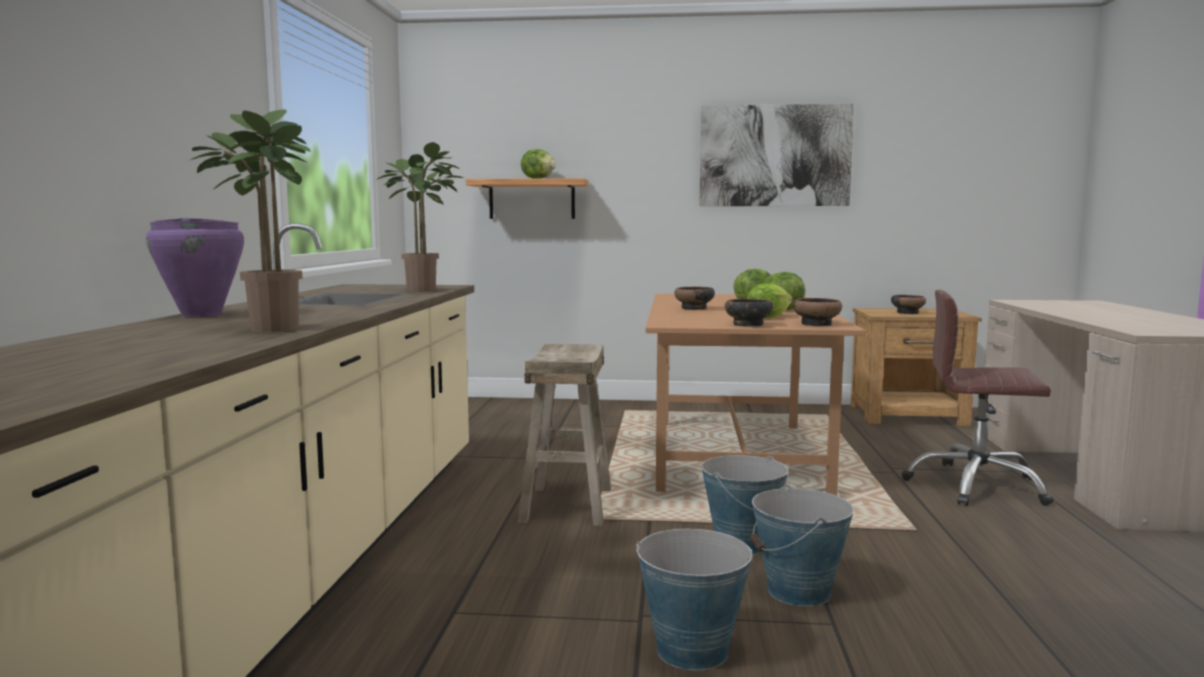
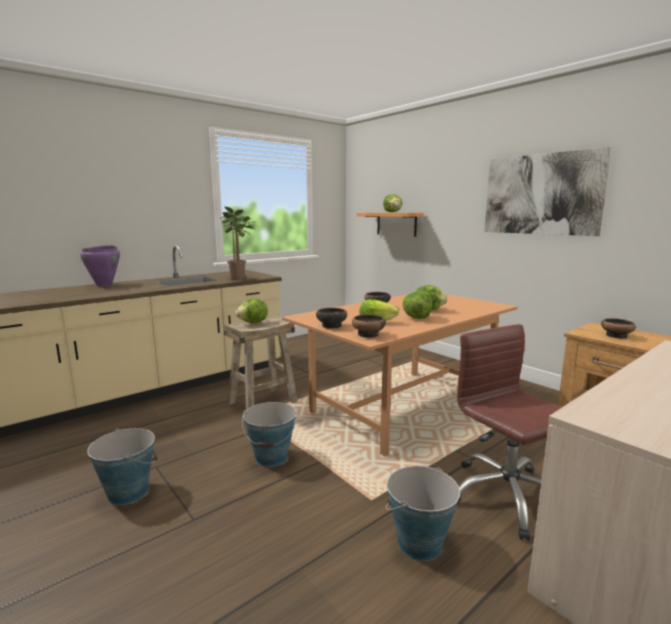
camera: 45 degrees right, 5 degrees up
(268, 328) = (71, 296): potted plant -> none
(553, 355) = (253, 323): none -> lettuce
(799, 592) = (225, 495): bucket -> bucket (419, 544)

